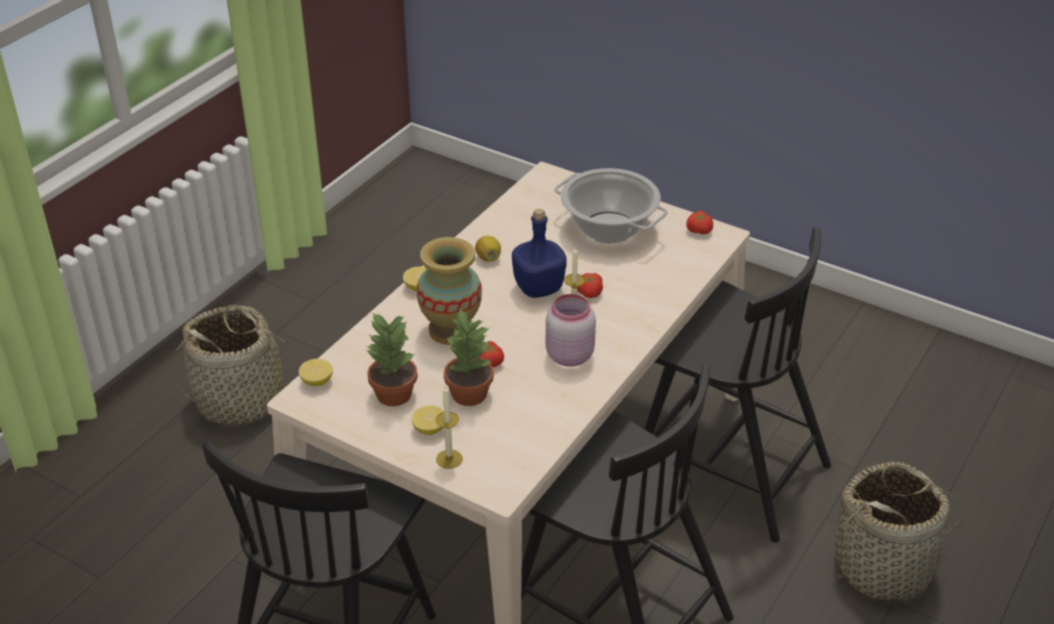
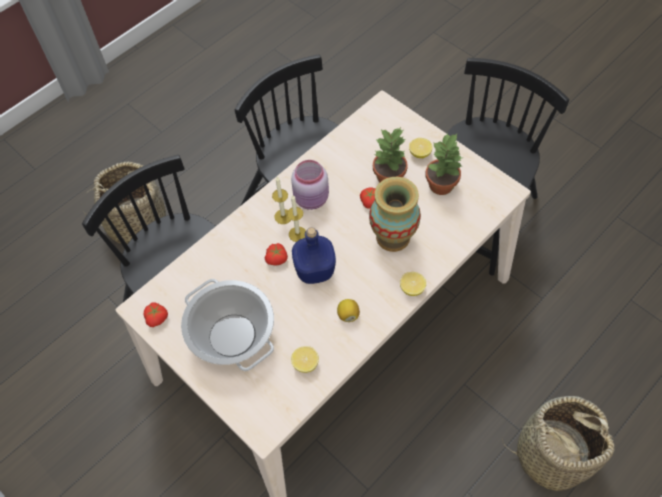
camera: 165 degrees left, 20 degrees up
(317, 381) = (495, 204): lemon -> lemon (305, 363)
(449, 459) = (410, 130): candle -> candle (283, 216)

